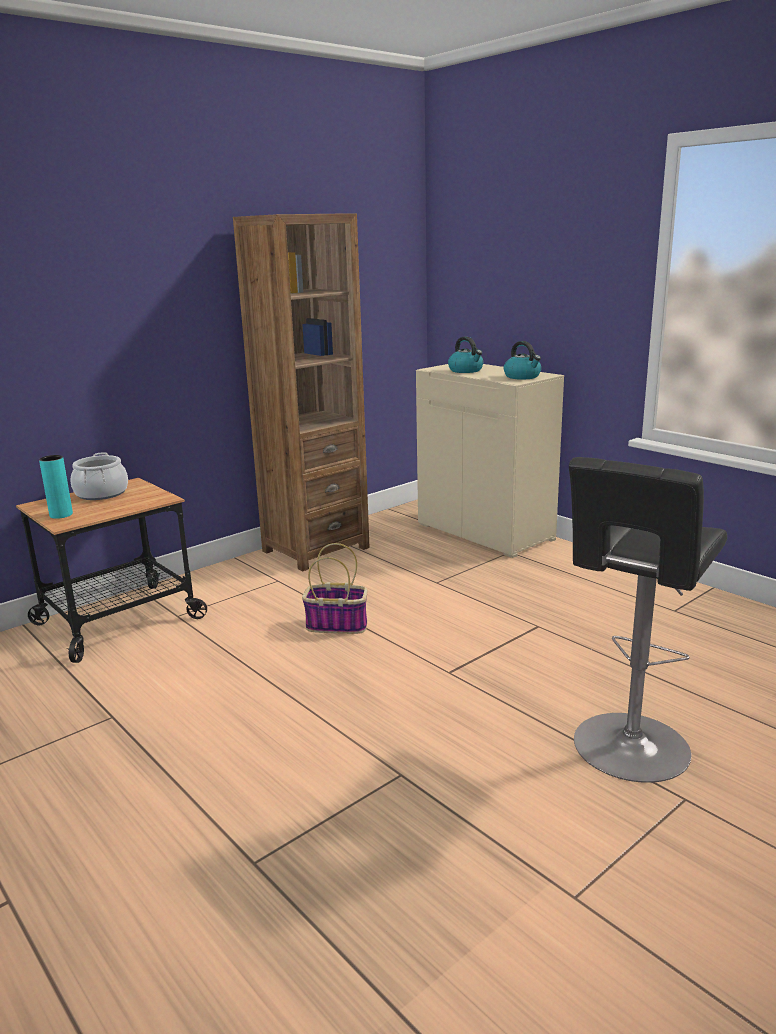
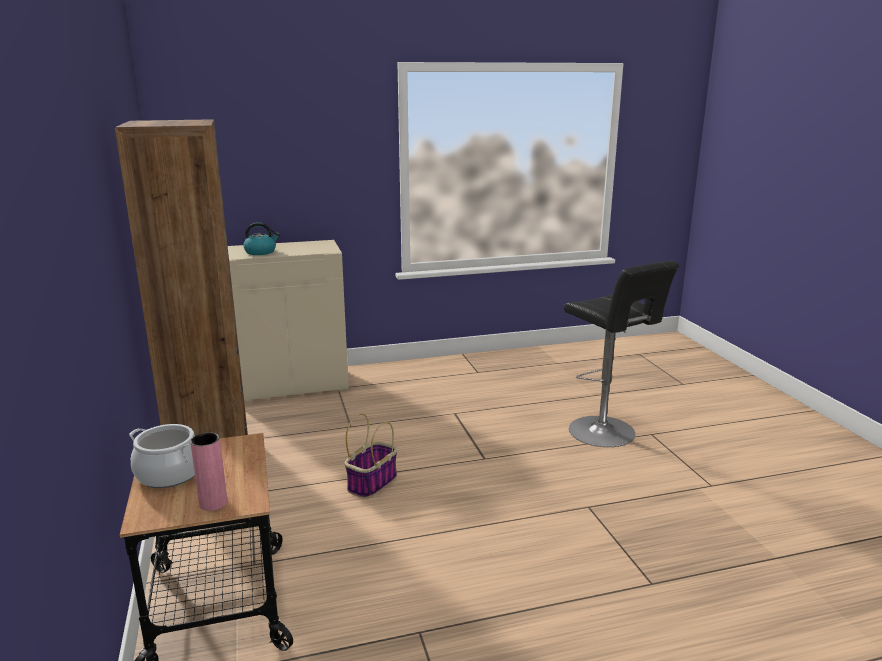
camera: 65 degrees left, 0 degrees up
(61, 515) = (213, 503): turquoise vase -> pink vase
(522, 377) = (318, 246): kettle -> none

